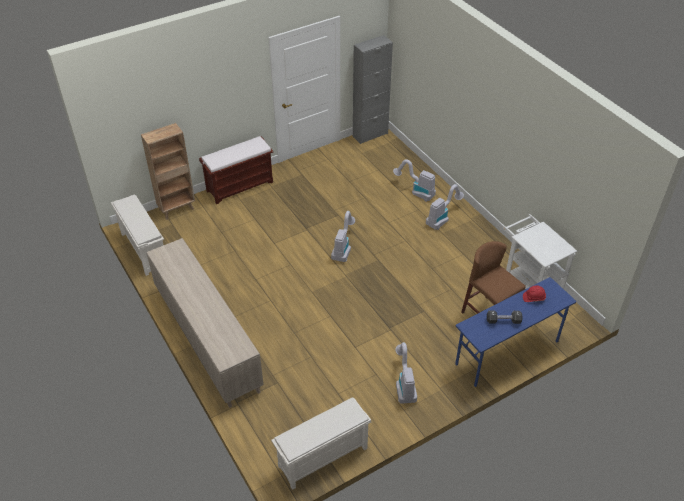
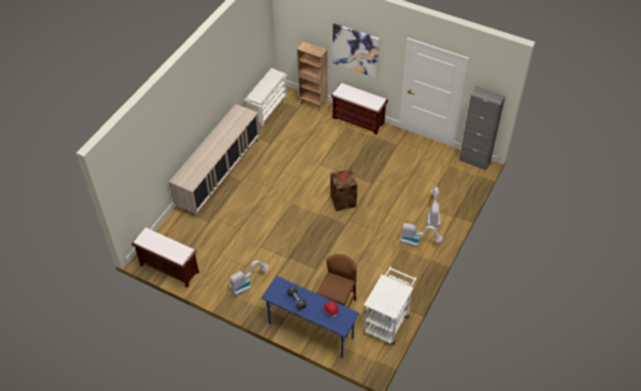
camera: 60 degrees right, 5 degrees up
(210, 99) = (355, 50): none -> picture
(322, 458) = (169, 269): white shoe rack -> brown bench
(343, 248) = (342, 201): vacuum cleaner -> crate

